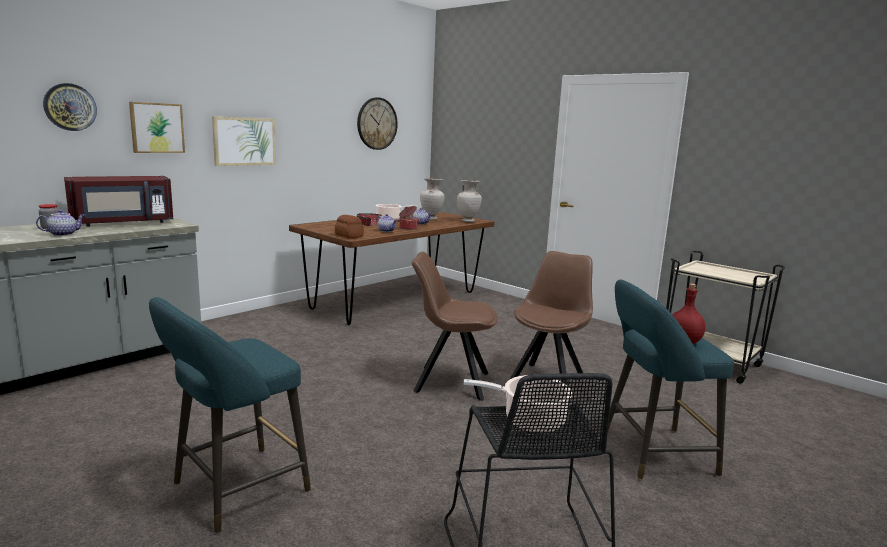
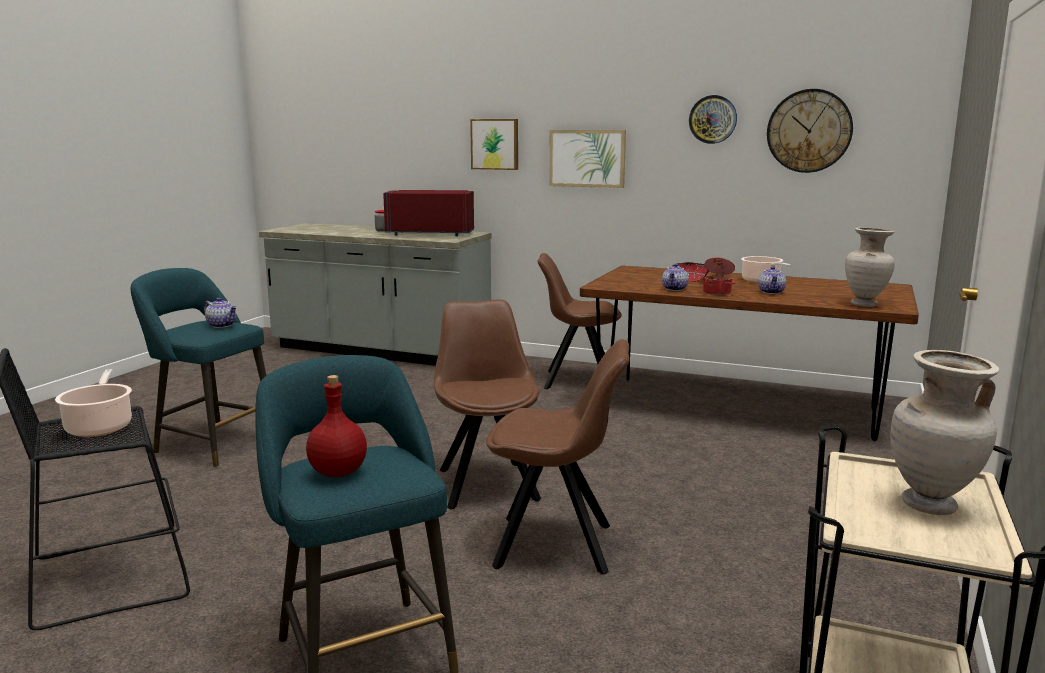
camera: 70 degrees right, 0 degrees up
(63, 234) = (366, 234): teapot -> teapot (222, 325)
(70, 107) = (427, 127): wall clock -> wall clock (713, 119)
(123, 223) = (430, 233): red microwave -> red microwave turned 150 degrees clockwise
(291, 320) = (578, 381): none -> brown chair
(348, 236) = (607, 284): bread -> none
(431, 219) = (824, 292): beige vase -> beige vase (931, 506)

